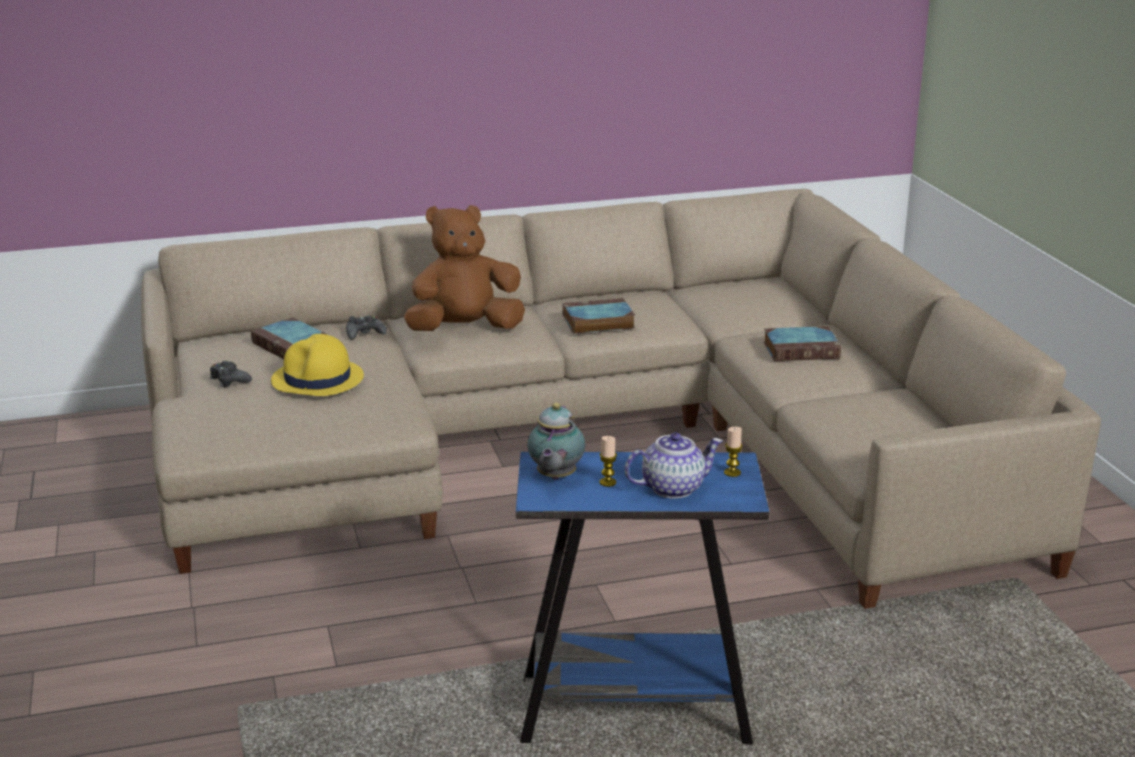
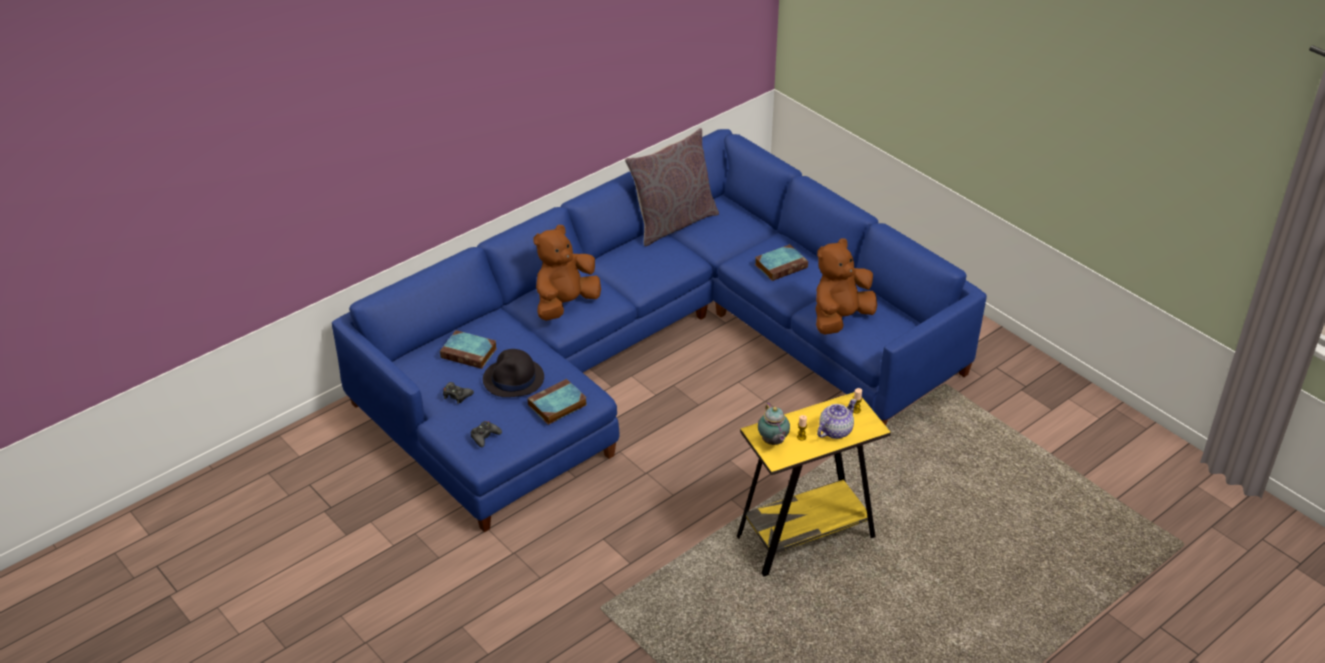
camera: 25 degrees left, 15 degrees up
(317, 380) = (514, 379): yellow hat -> black hat
(364, 333) = (504, 326): black game controller -> black game controller (485, 437)
(588, 445) = (651, 352): beige sofa -> blue sofa
(597, 322) = (643, 274): book -> book (556, 405)
(634, 711) = (805, 537): blue side table -> yellow side table
(685, 288) = (673, 223): none -> grey pillow
(846, 418) = (840, 319): none -> brown plush toy

